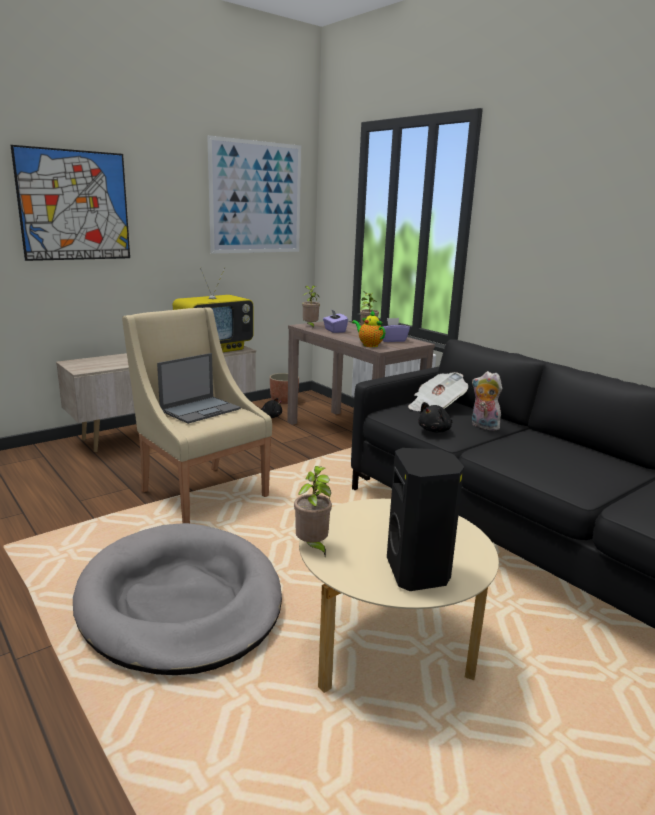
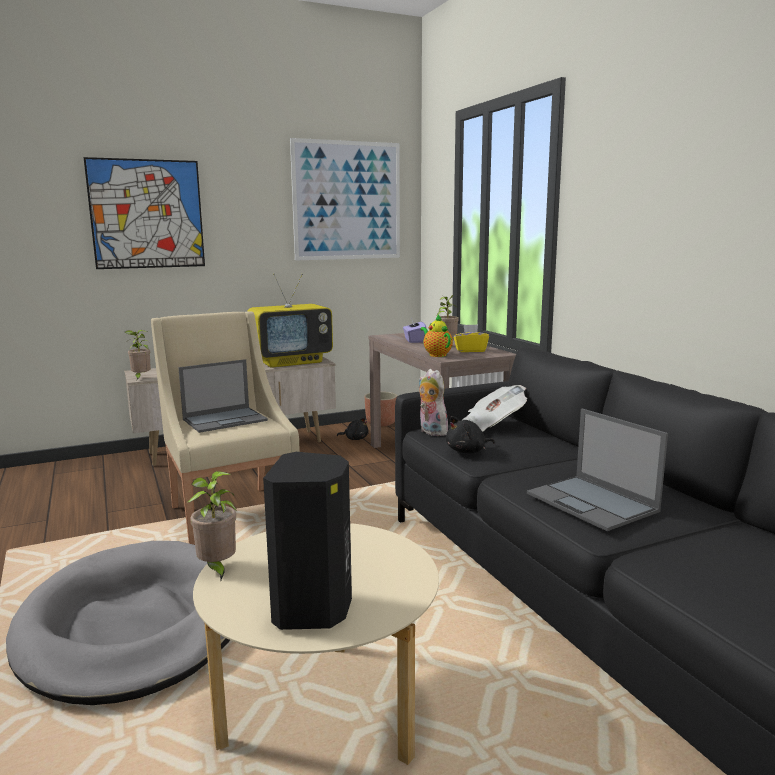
camera: 15 degrees right, 5 degrees down
(310, 327) = (391, 337): potted plant -> potted plant (140, 378)
(392, 340) = (470, 350): purple tissue box -> yellow tissue box
(483, 426) = (533, 449): plush toy -> plush toy (431, 432)
(562, 469) = (593, 503): none -> laptop

